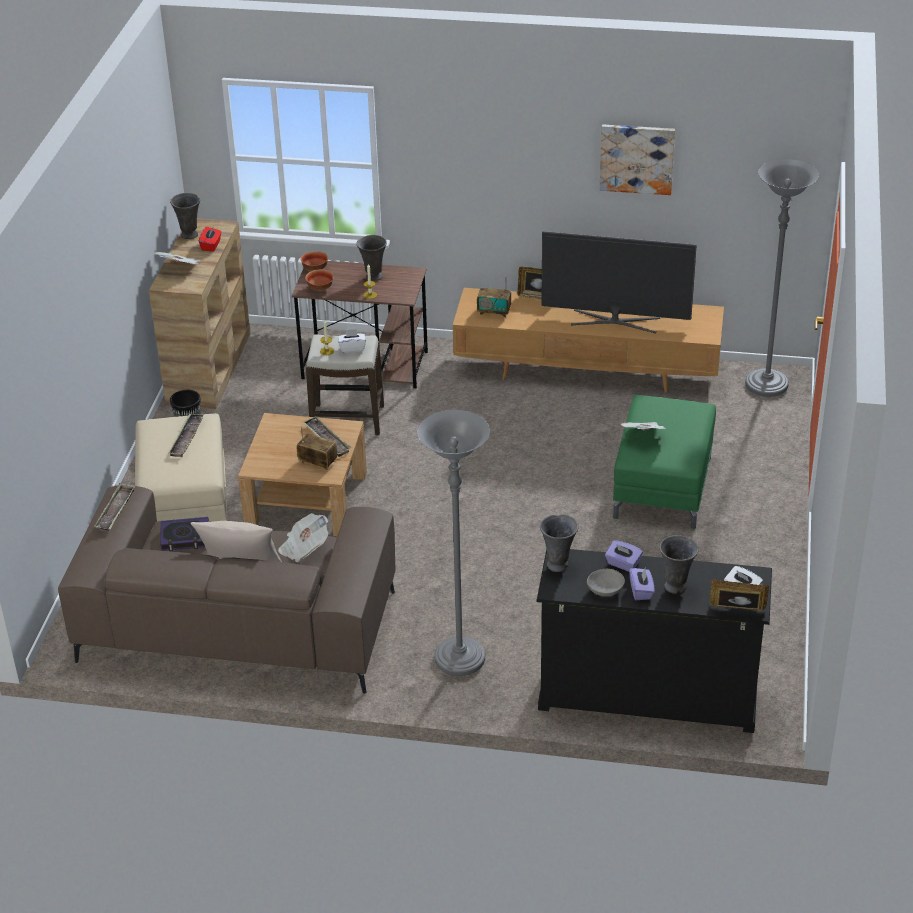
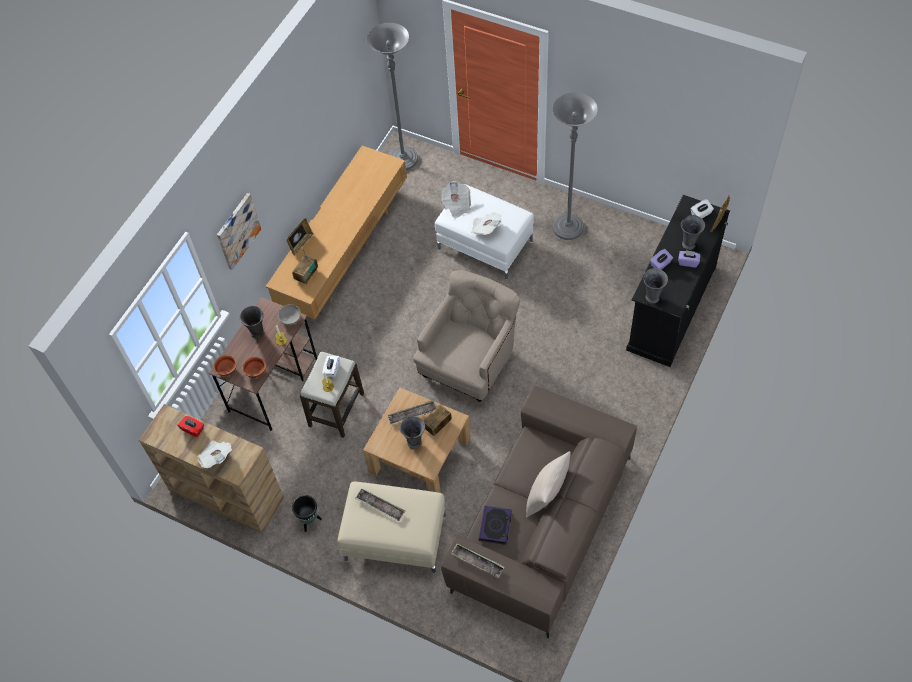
camera: 70 degrees left, 20 degrees up
(190, 235) = (168, 443): grey vase -> grey vase (415, 442)
(304, 548) = (532, 451): newspaper -> newspaper (456, 205)
(460, 659) = (613, 397): grey floor lamp -> grey floor lamp (568, 228)
(464, 512) = (470, 361): none -> beige armchair
(605, 591) = (683, 279): grey bowl -> grey bowl (291, 318)
(615, 321) = (351, 208): television -> none
(637, 158) = (308, 112): picture -> picture (237, 231)
(661, 486) = (484, 245): green ottoman -> white ottoman

